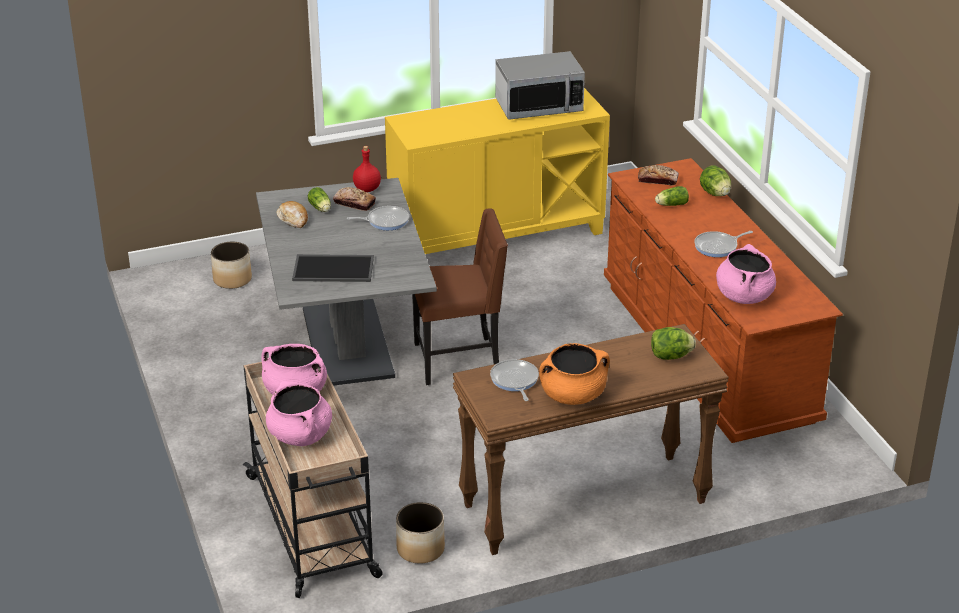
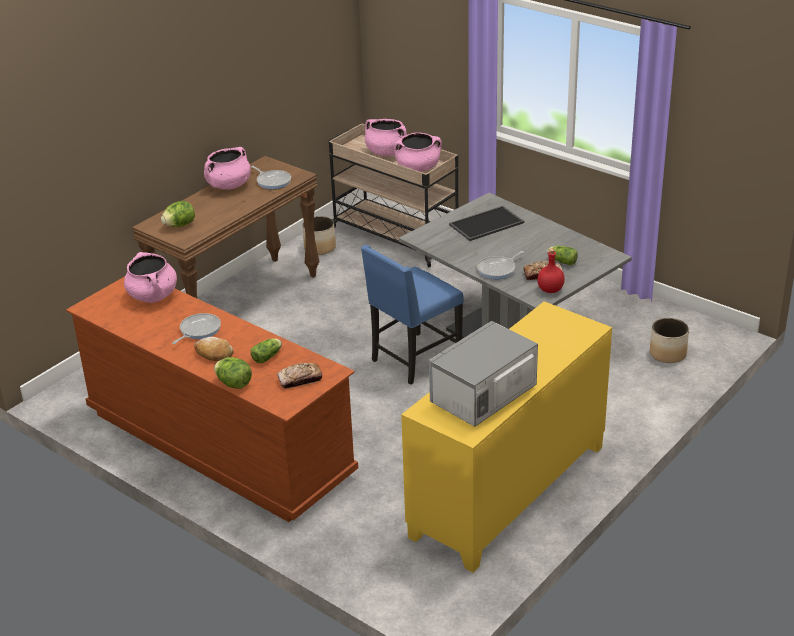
camera: 150 degrees right, 0 degrees up
(293, 219) = (568, 246): bread -> bread (214, 354)
(459, 360) = (414, 360): brown chair -> blue chair
(572, 395) = (228, 185): orange cooking pot -> pink cooking pot

